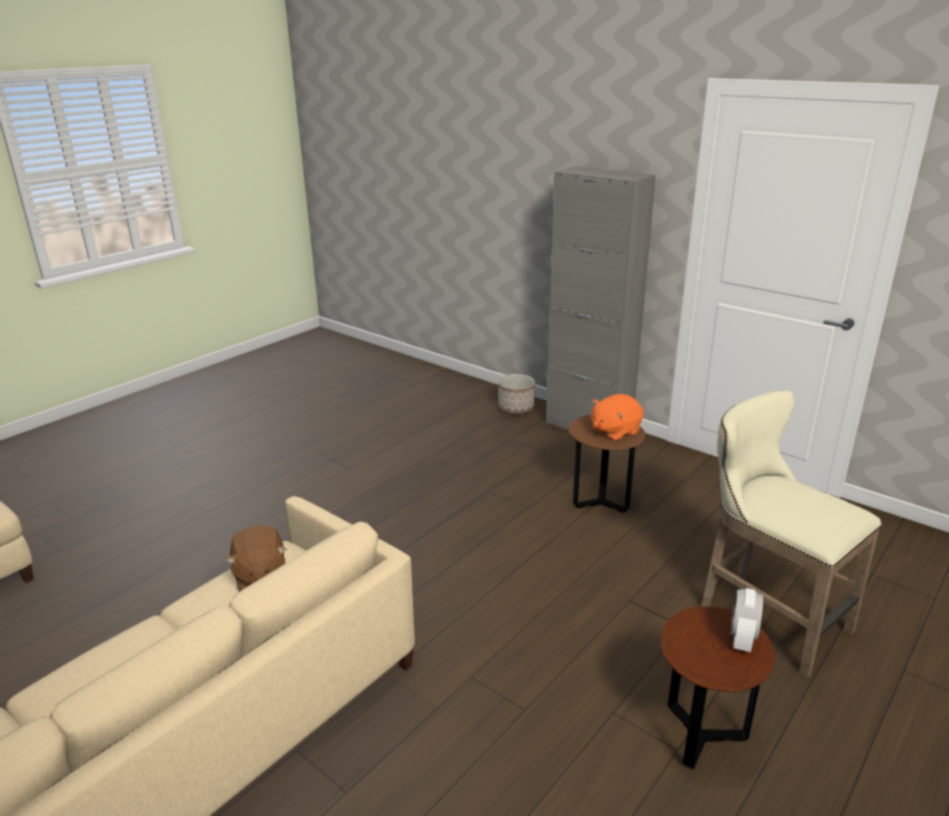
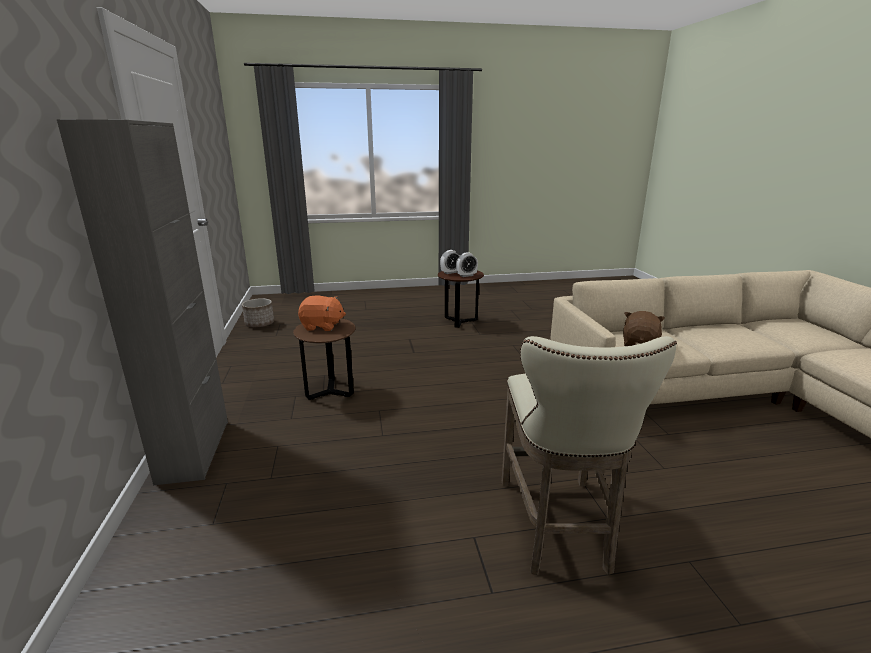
camera: 140 degrees left, 5 degrees down
(516, 408) = (172, 525): planter -> planter (259, 324)
(694, 642) = (466, 275): none -> alarm clock
(765, 616) = (372, 330): beige stool -> beige stool (556, 529)

